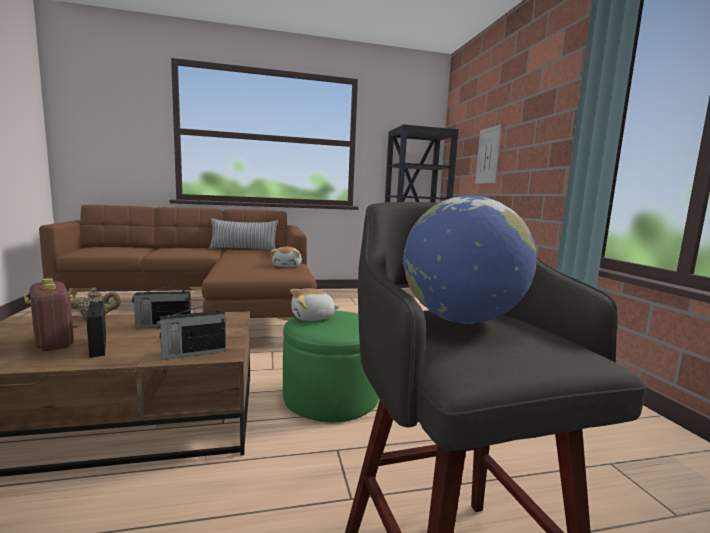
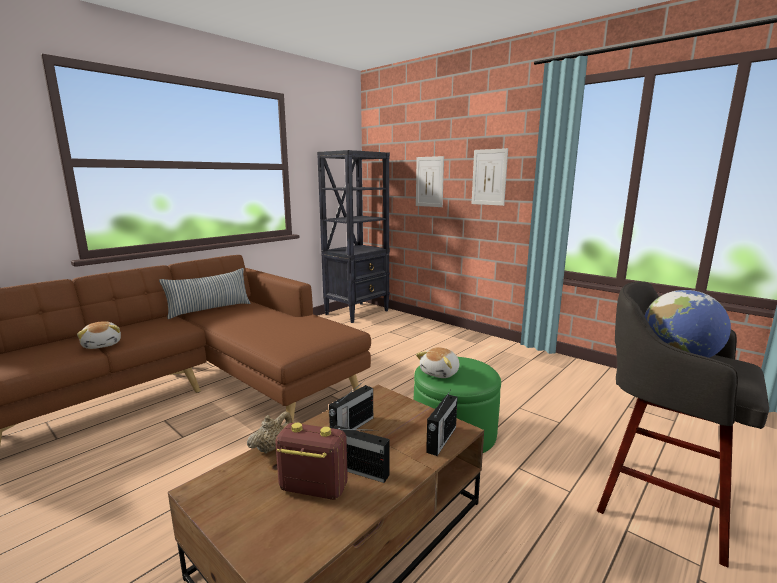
camera: 35 degrees left, 5 degrees up
(287, 266) = (318, 323): plush toy -> plush toy (103, 344)
(538, 141) = (489, 177): none -> picture

